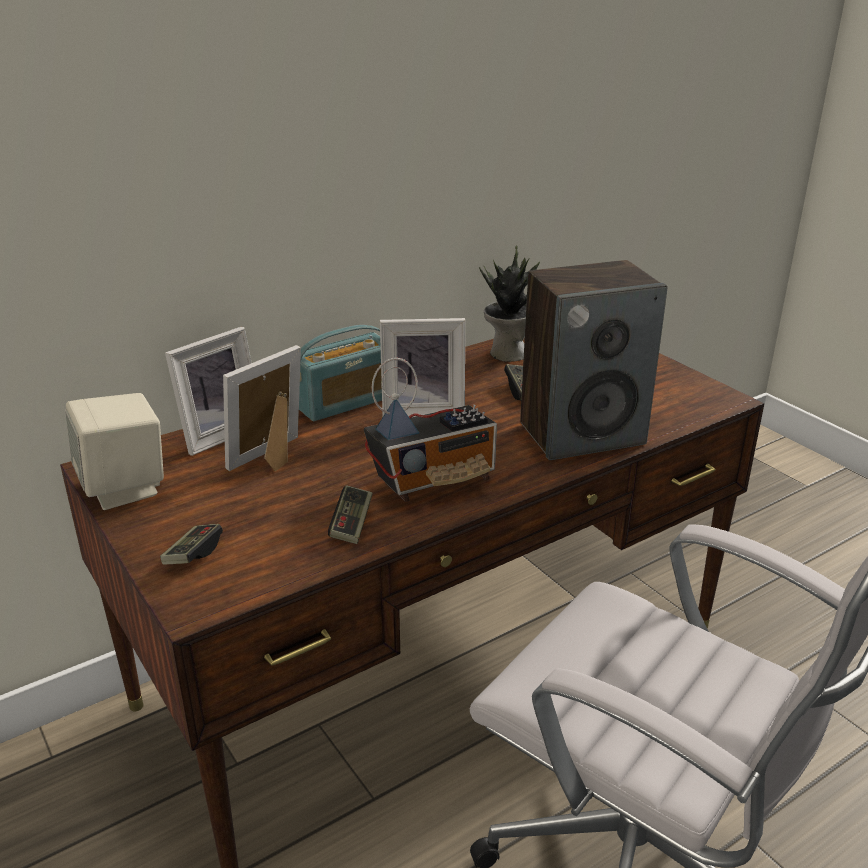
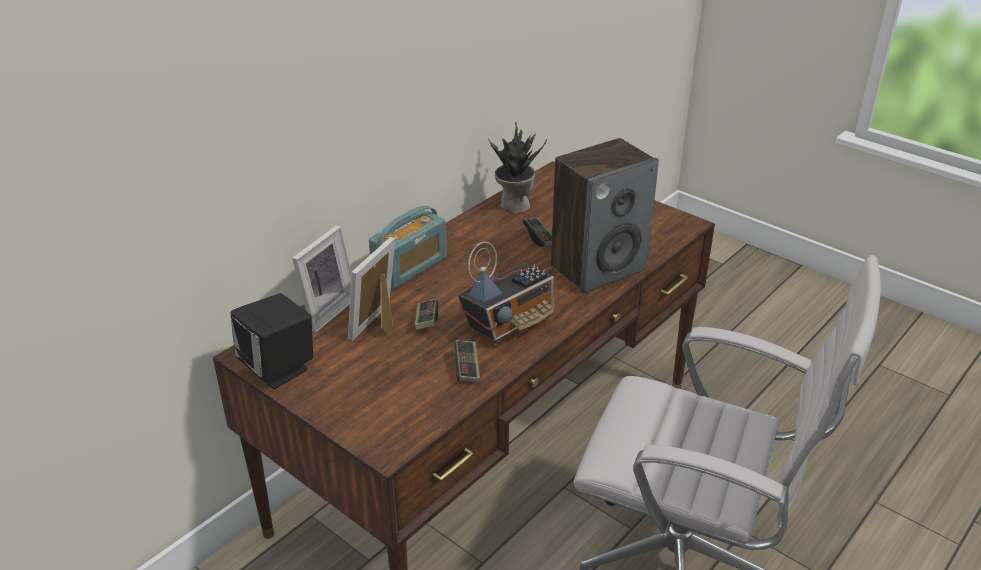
camera: 15 degrees left, 5 degrees up
(125, 488) = (279, 368): beige speaker -> black speaker
(193, 554) = (364, 411): game controller -> game controller (426, 321)
(423, 411) = (473, 266): picture frame -> none

